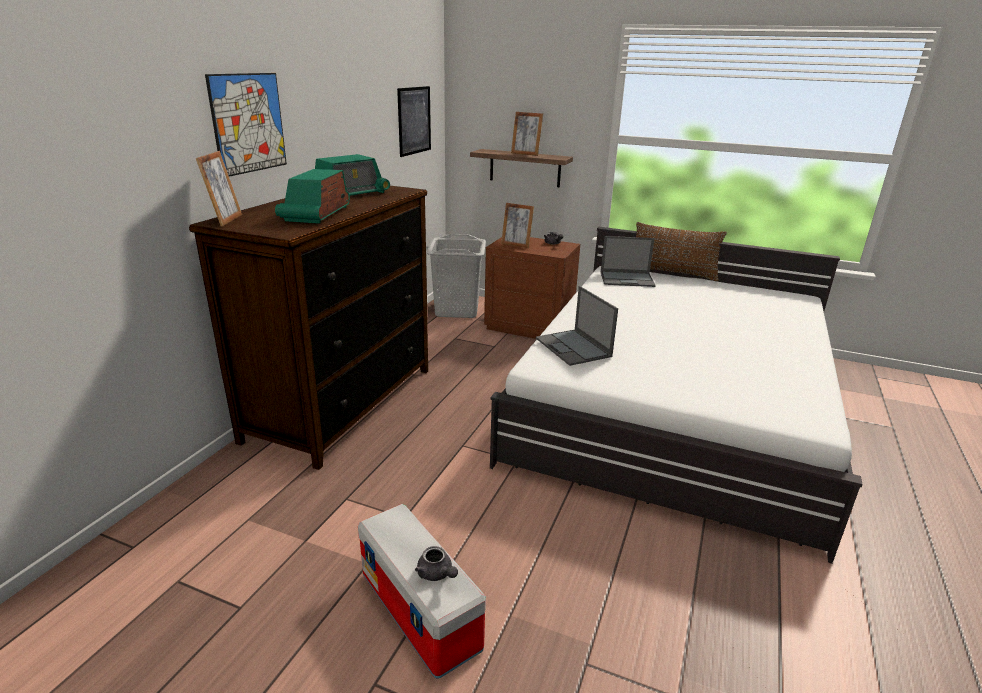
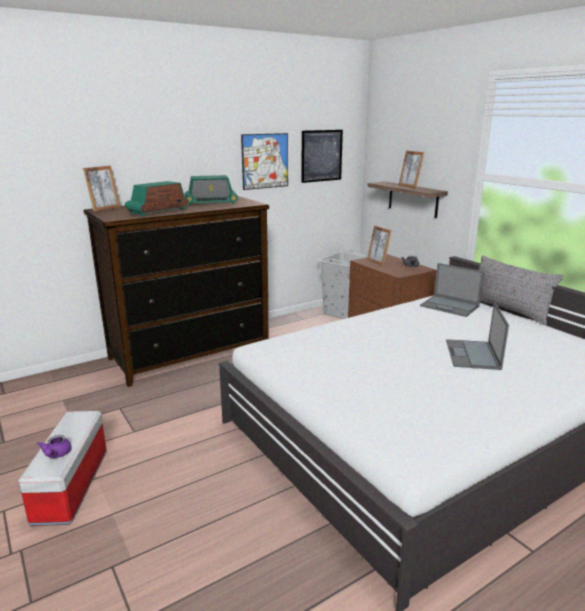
camera: 35 degrees right, 5 degrees down
(248, 123) = (143, 150): picture -> picture (265, 161)
(437, 574) = (56, 455): grey teapot -> purple teapot
(574, 348) = (304, 343): laptop -> laptop (473, 355)
(672, 273) = (507, 310): brown pillow -> grey pillow

